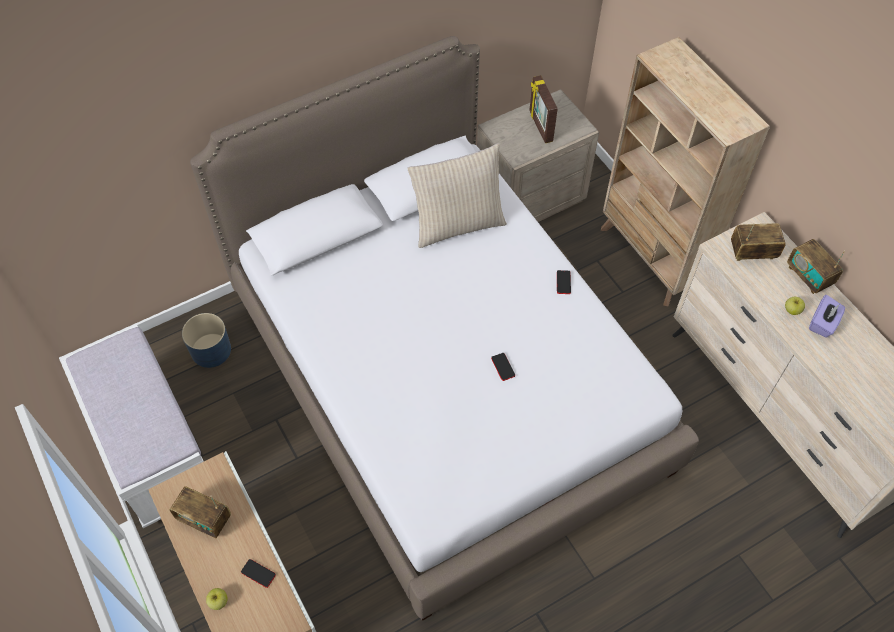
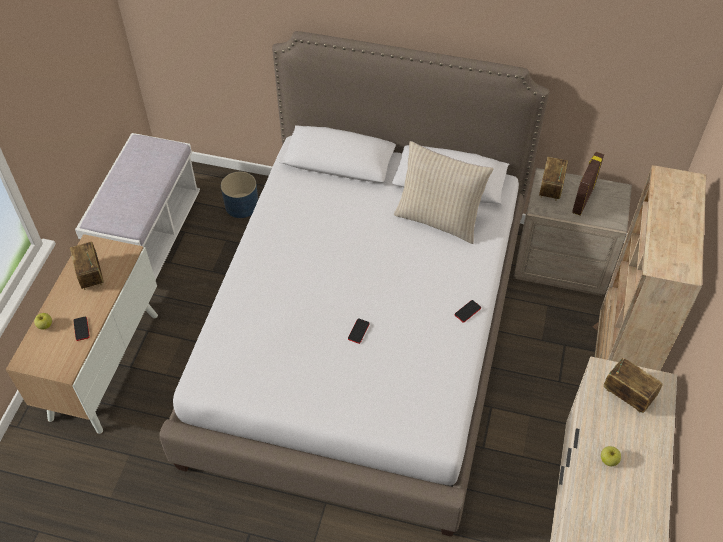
camera: 45 degrees right, 5 degrees down
(808, 276) = (655, 448): radio -> radio (551, 188)
(823, 323) = (623, 490): purple tissue box -> none

